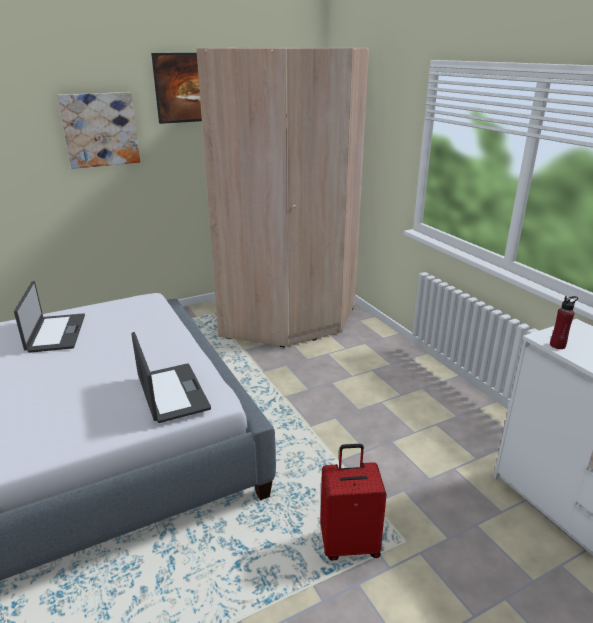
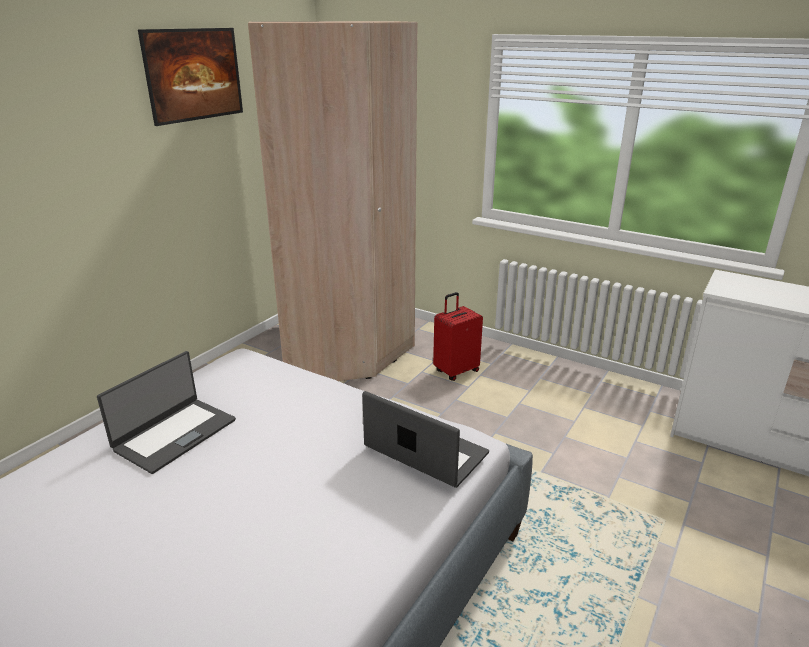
camera: 30 degrees left, 0 degrees up
(55, 333) = (174, 434): laptop -> laptop turned 75 degrees clockwise
(100, 130) = (82, 141): picture -> none
(349, 543) = (626, 544): red suitcase -> red suitcase (456, 371)
(557, 345) = (736, 294): red bottle -> none

